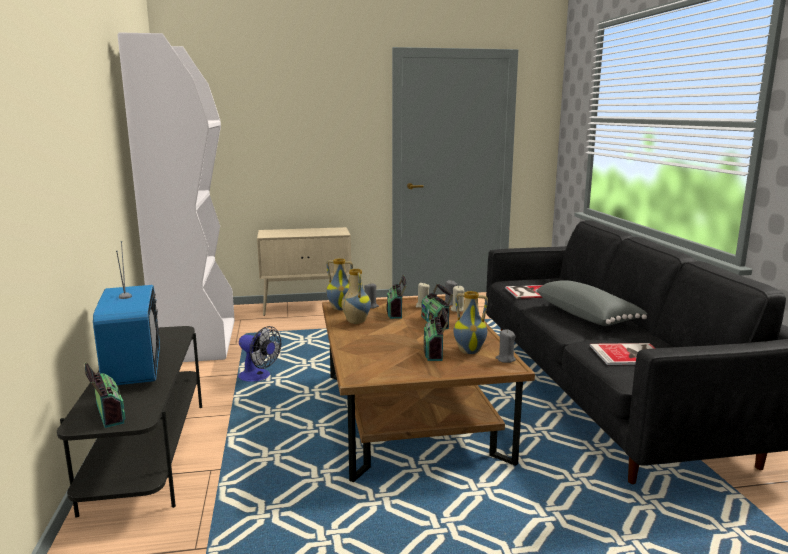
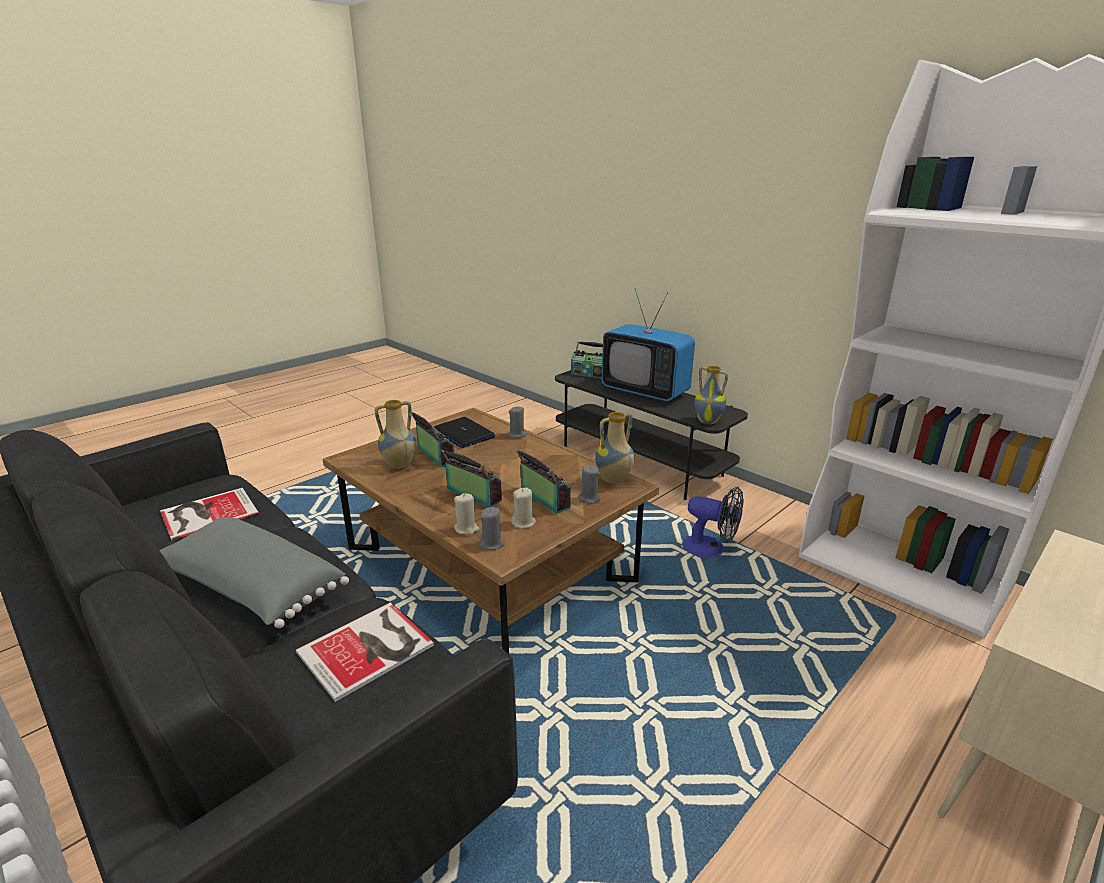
camera: 145 degrees right, 10 degrees up
(259, 377) = (711, 549): fan -> fan turned 150 degrees counterclockwise
(355, 322) = (563, 467): vase -> vase (708, 421)
(389, 362) = (463, 434): none -> laptop
(505, 359) = (356, 464): grey candle -> grey candle (517, 434)

